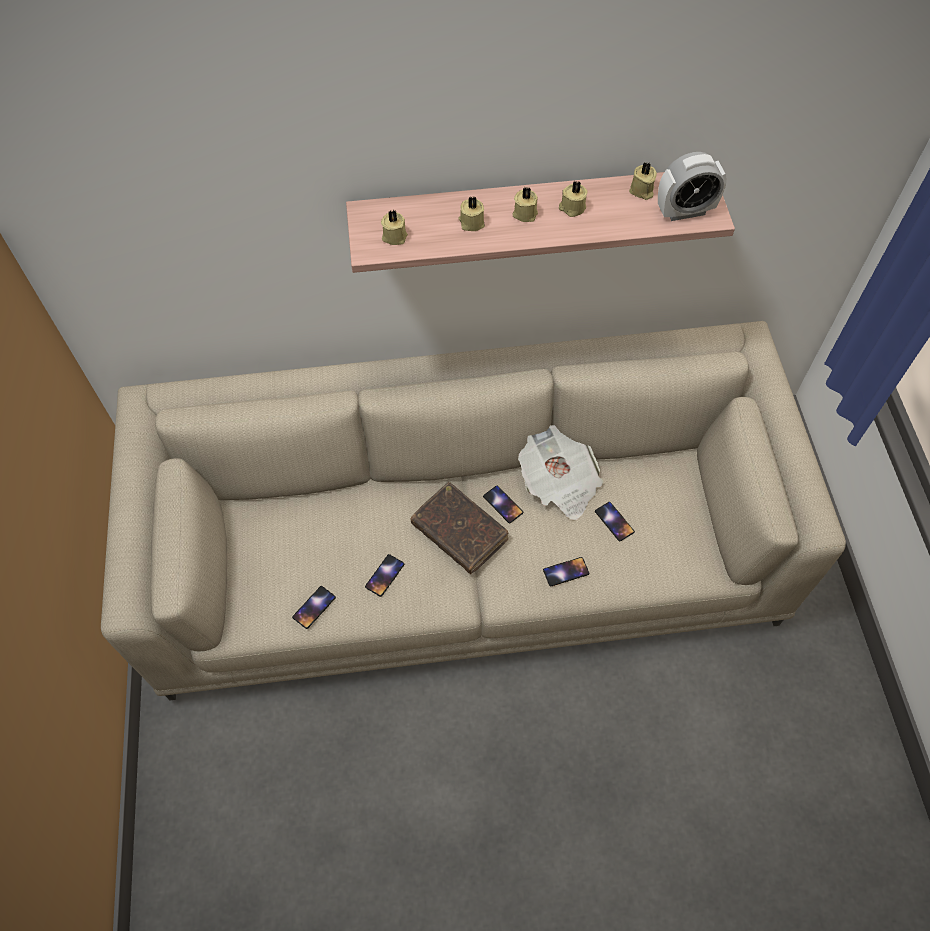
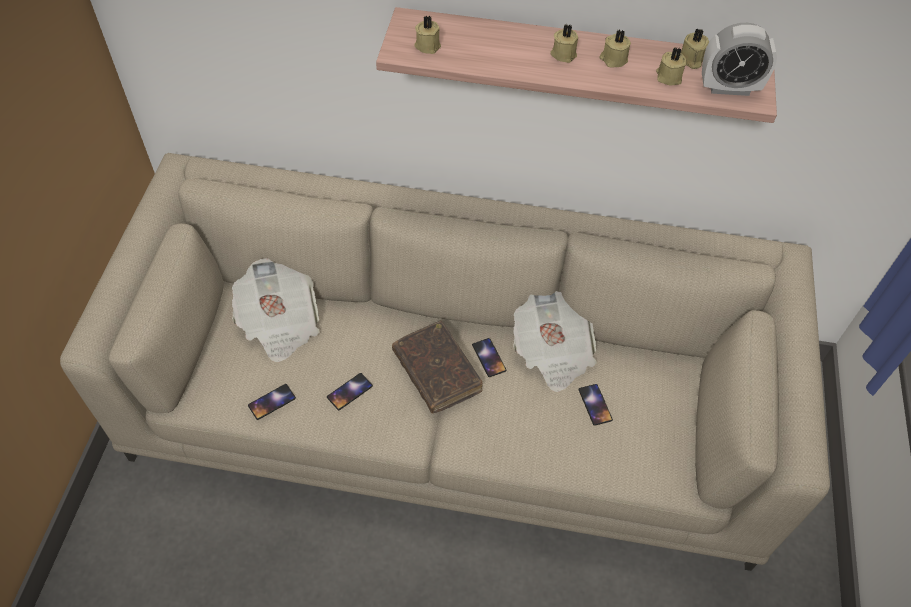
camera: 15 degrees right, 5 degrees down
(291, 528) = (279, 324): none -> newspaper
(471, 222) = (507, 50): beige candle -> beige candle (668, 77)
(566, 571) = (528, 439): phone -> none

